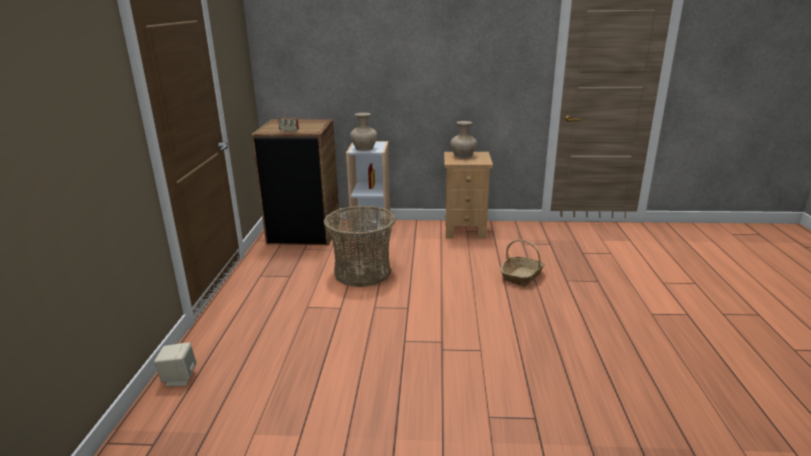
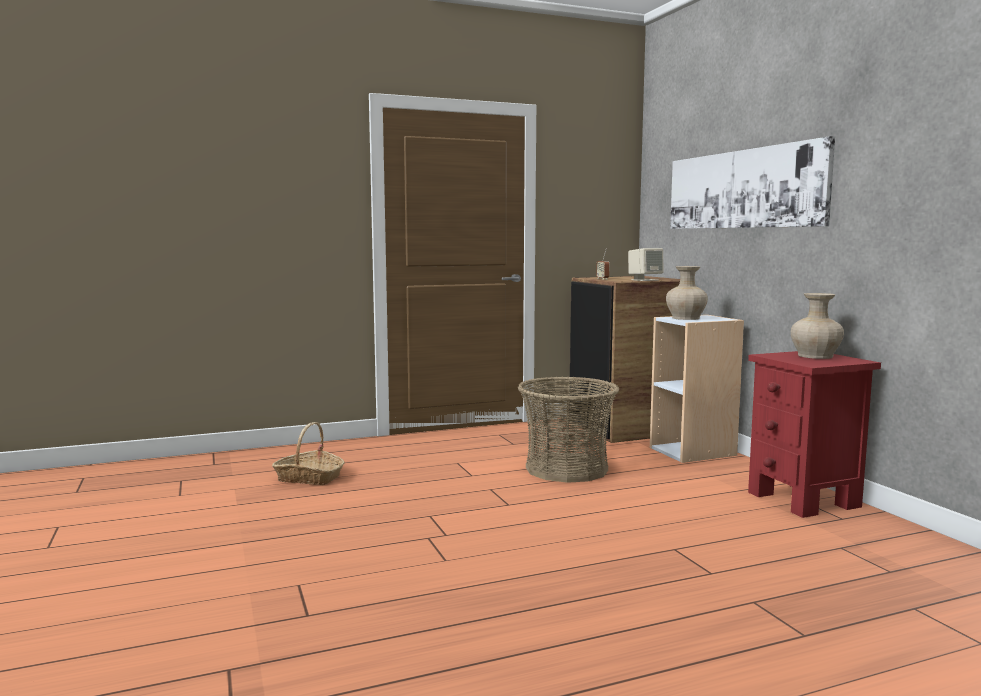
camera: 65 degrees right, 15 degrees down
(179, 378) = (301, 450): beige speaker -> beige speaker (644, 280)
(372, 56) = (742, 189): none -> picture
(465, 230) = (803, 500): beige nightstand -> red nightstand
(522, 276) = (707, 561): basket -> basket (309, 478)

